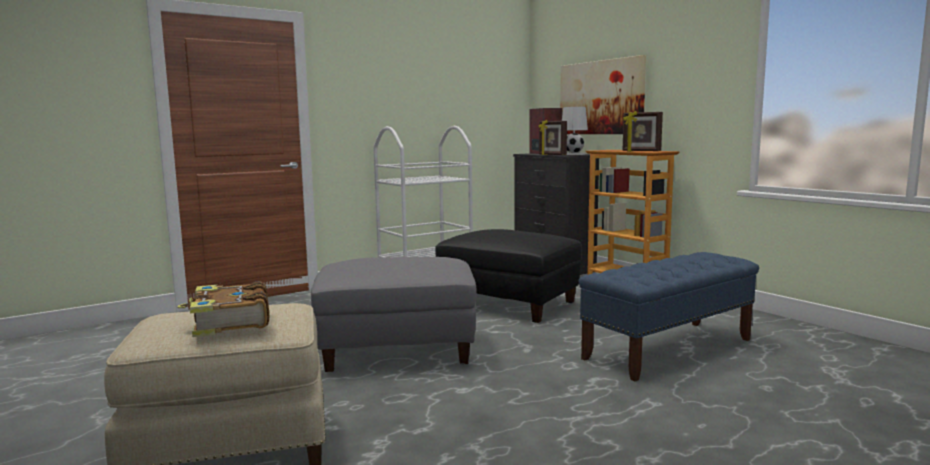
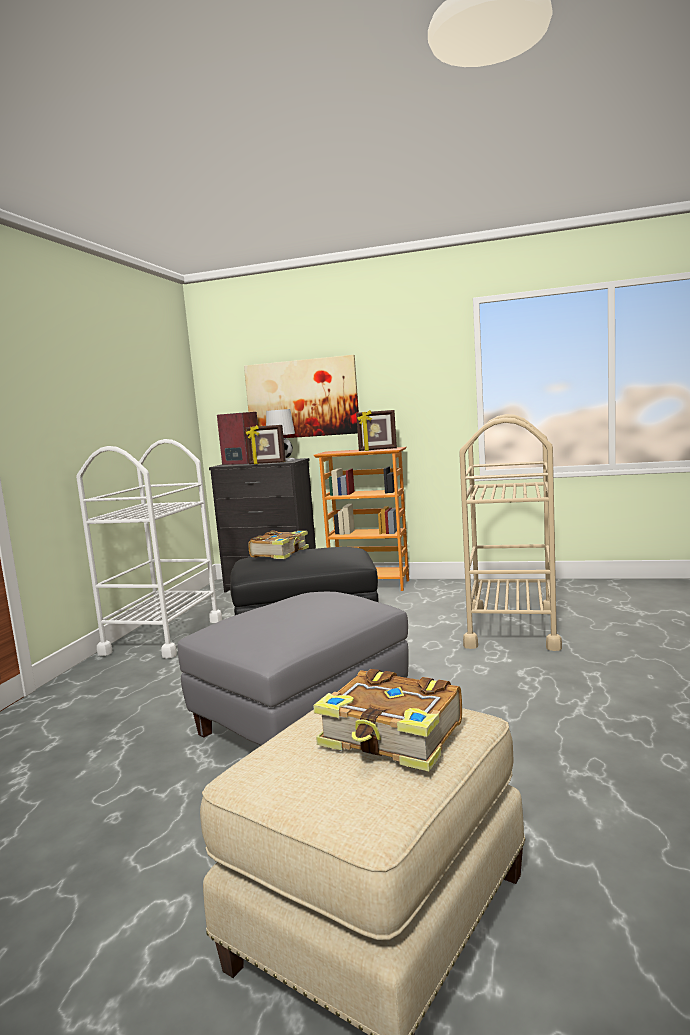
camera: 40 degrees left, 0 degrees up
(496, 229) = (281, 553): none -> book
(668, 349) = (512, 628): blue bench -> beige cart

